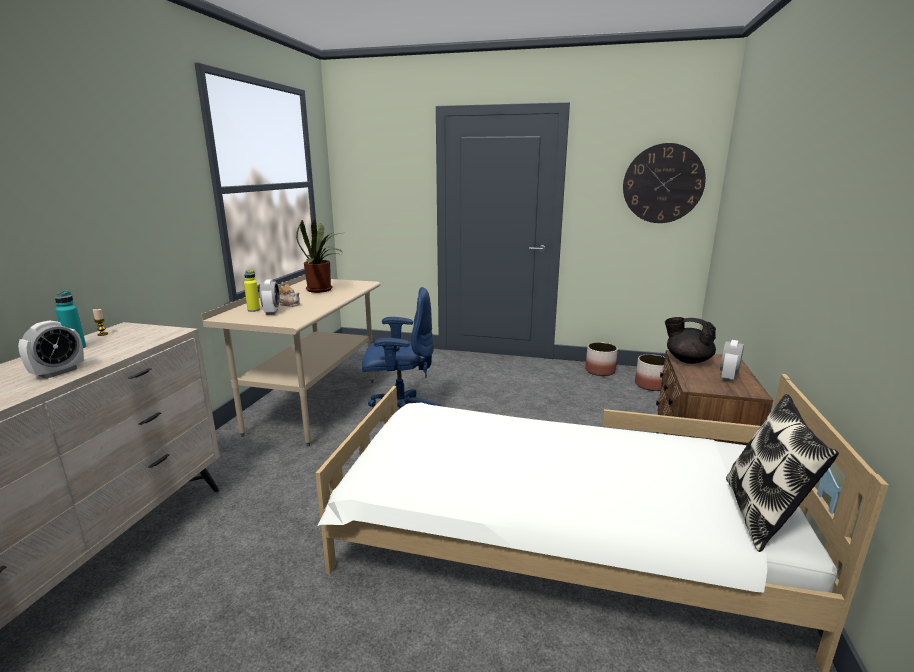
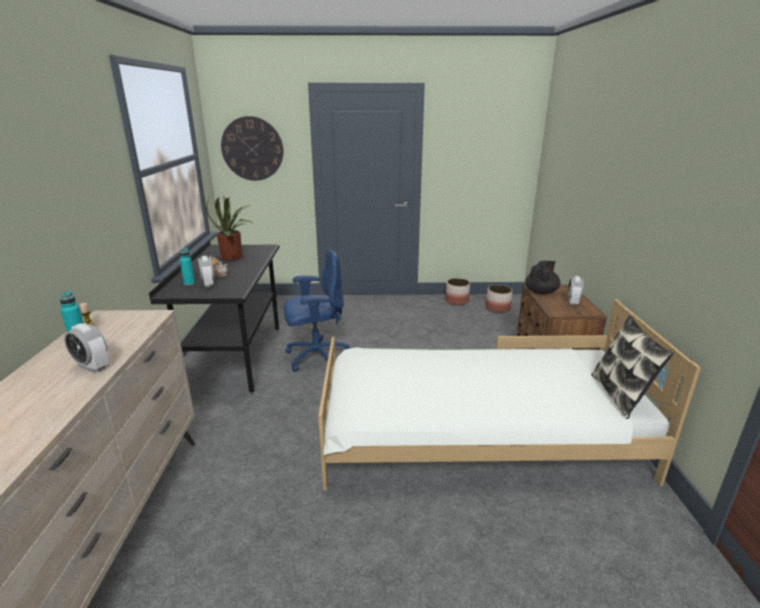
camera: 15 degrees left, 5 degrees up
(58, 372) = (92, 366): alarm clock -> alarm clock turned 105 degrees clockwise
(254, 310) = (189, 283): yellow bottle -> turquoise bottle
(314, 406) = (237, 359): beige desk -> black desk
(663, 183) = (498, 150): wall clock -> wall clock (252, 149)
(687, 360) = (541, 292): black teapot -> black teapot turned 105 degrees clockwise

